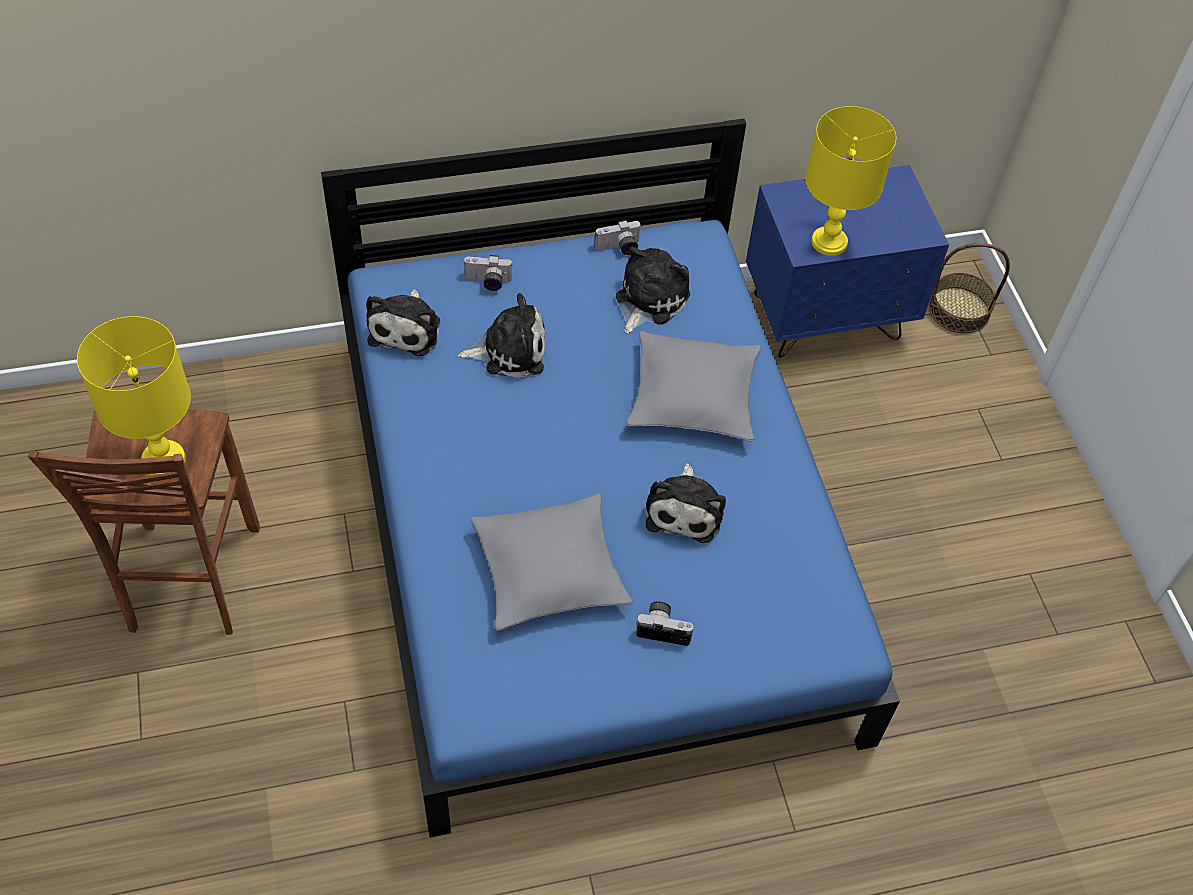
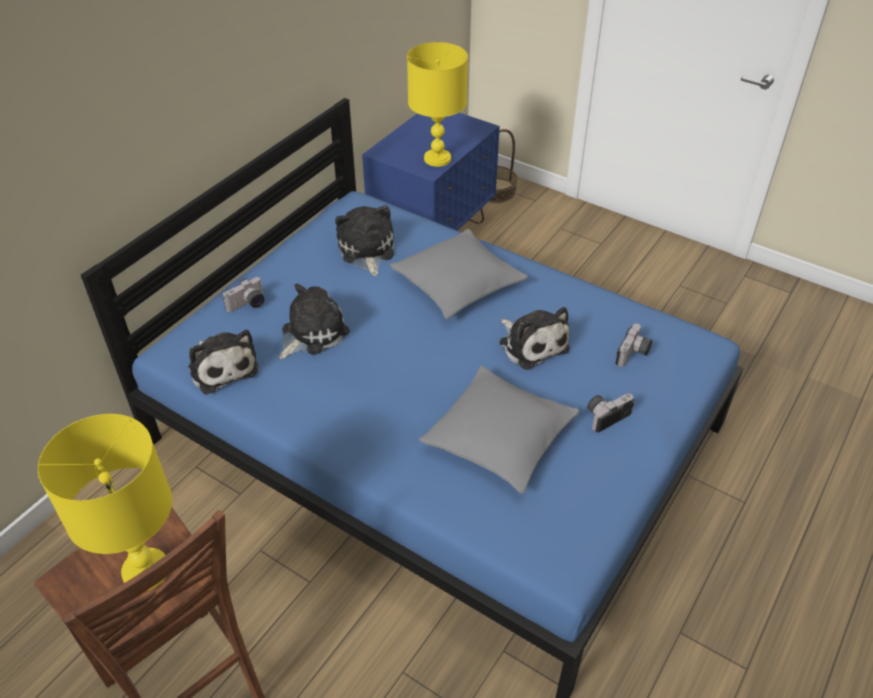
camera: 40 degrees left, 10 degrees down
(619, 248) = (312, 236): camera -> camera (633, 354)

